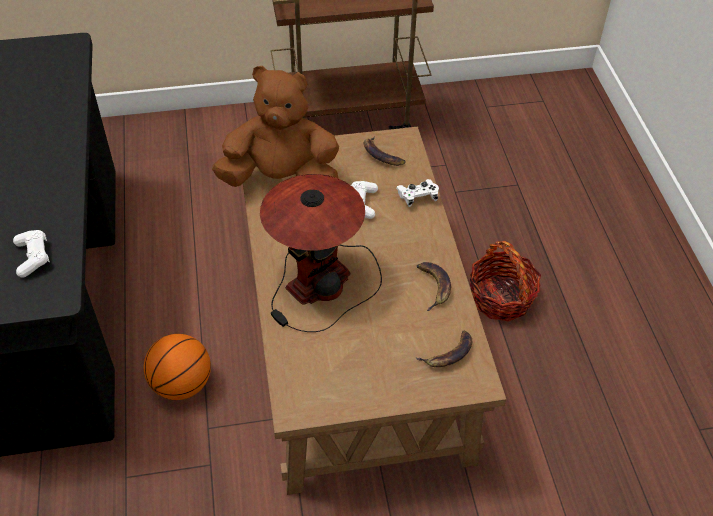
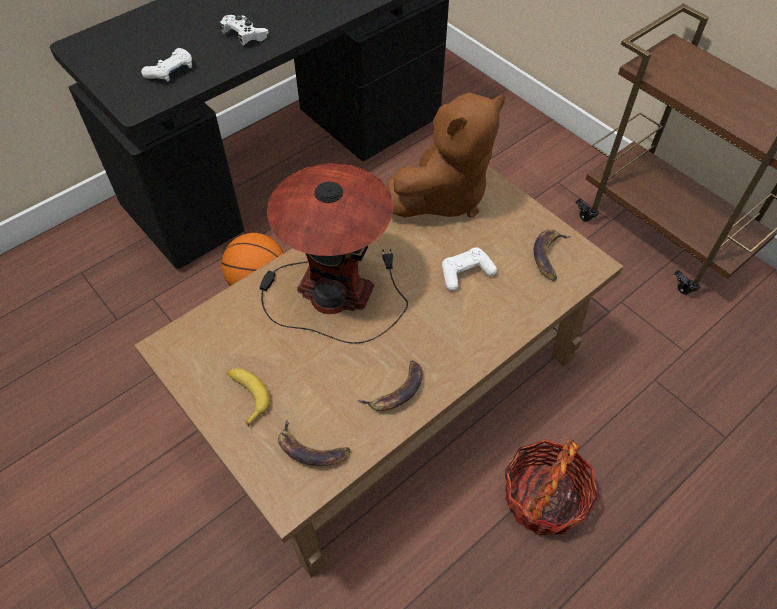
camera: 60 degrees right, 5 degrees up
(281, 180) = (443, 196): brown plush toy -> brown plush toy turned 75 degrees clockwise
(378, 374) = (246, 395): none -> banana
(417, 197) = (515, 316): white game controller -> white game controller (244, 36)

